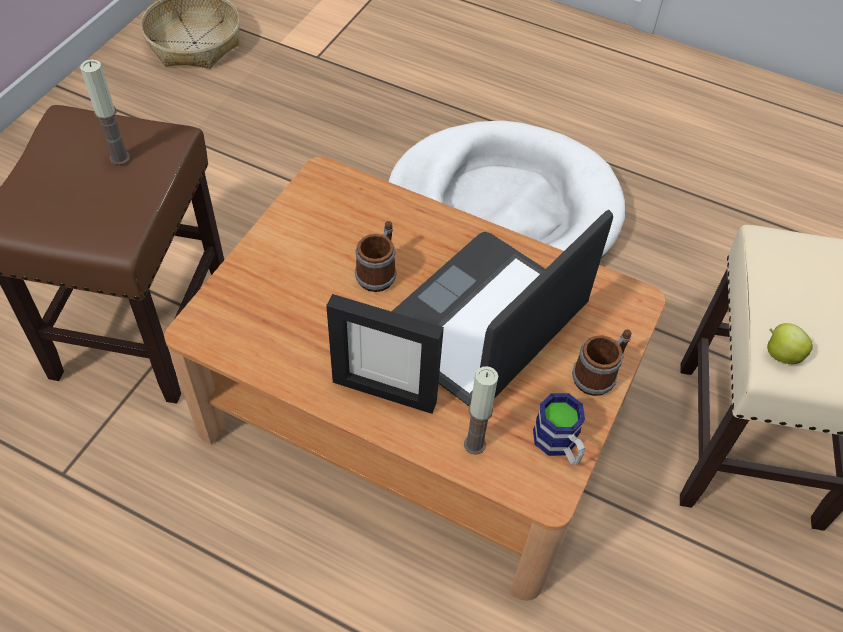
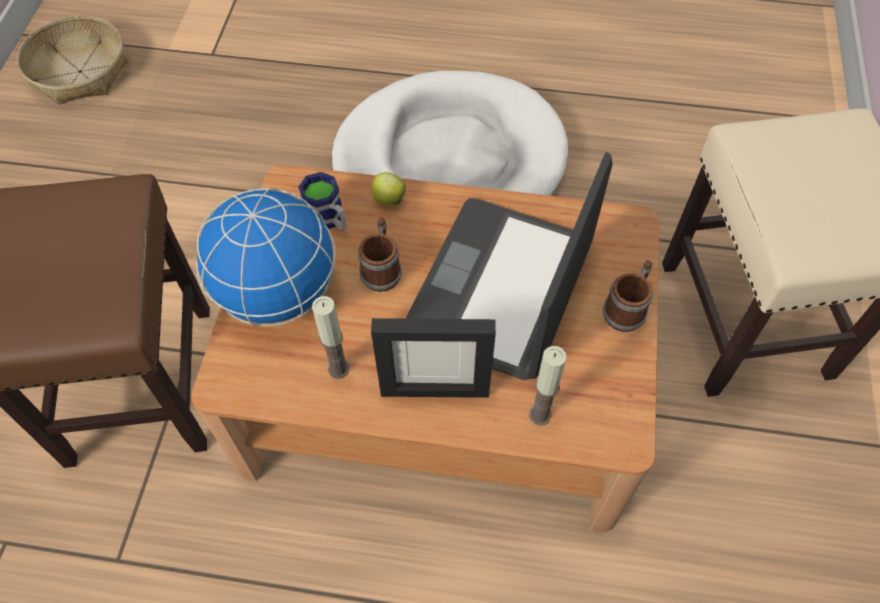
camera: 15 degrees left, 5 degrees up
(120, 158) = (79, 230): candle -> candle (338, 369)
(276, 265) = (278, 292): none -> globe
(559, 445) = (617, 390): mug -> mug (329, 220)
(781, 354) = (796, 244): apple -> apple (388, 199)

